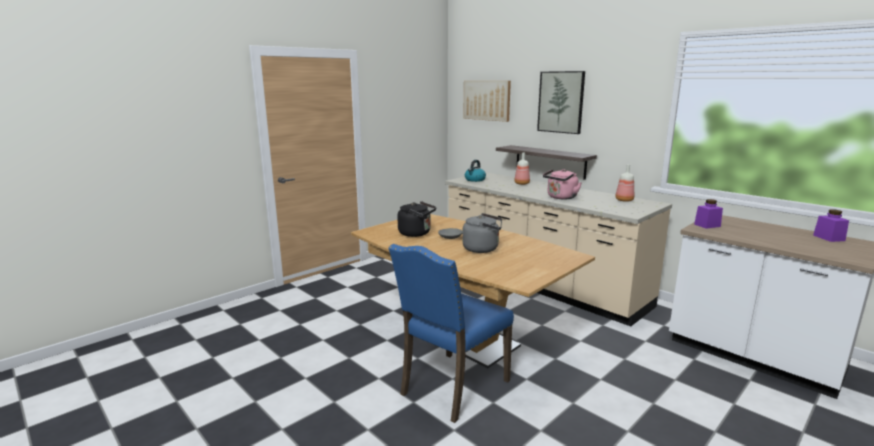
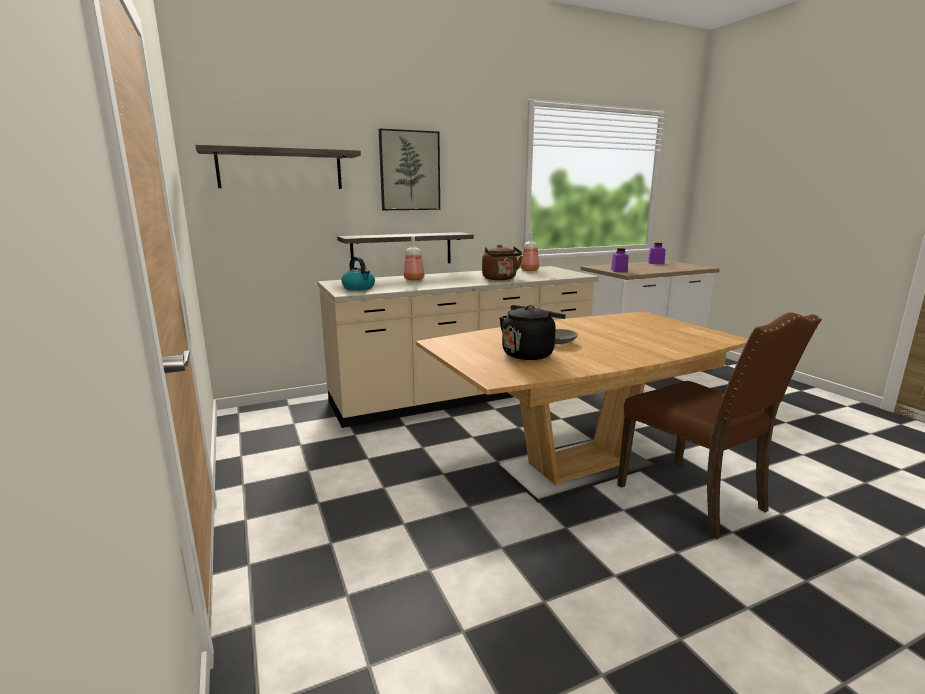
camera: 70 degrees left, 0 degrees up
(452, 387) = (695, 498): blue chair -> brown chair
(483, 249) = (611, 336): grey kettle -> none
(487, 100) = (280, 169): picture -> shelf
(560, 197) = (500, 279): pink kettle -> brown kettle

